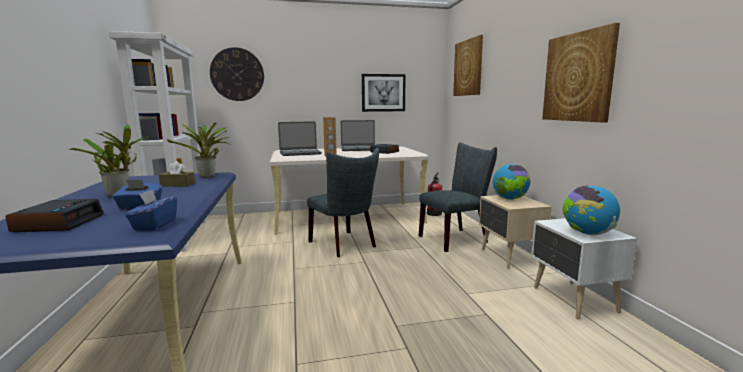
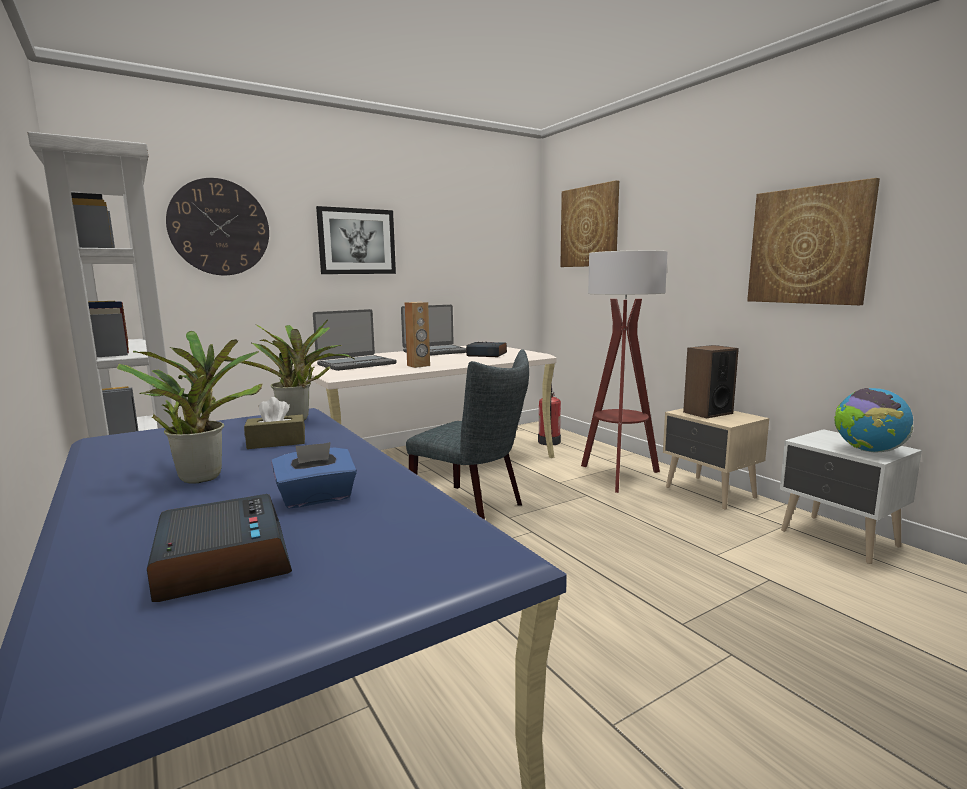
camera: 20 degrees left, 0 degrees up
(154, 225) = (444, 532): blue tissue box -> none
(383, 93) = (457, 261): picture -> picture (357, 241)
(456, 238) = (618, 476): grey chair -> floor lamp
(509, 199) = (707, 413): globe -> speaker

